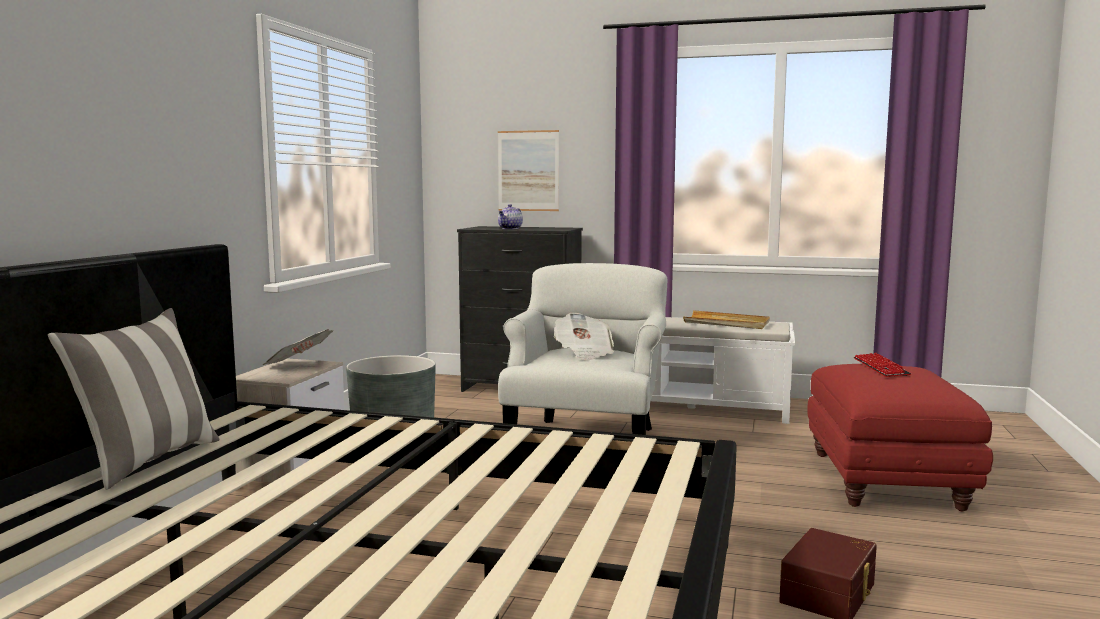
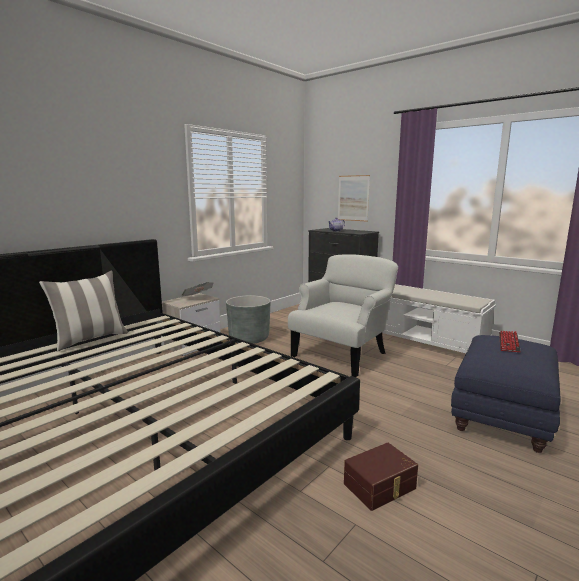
camera: 25 degrees right, 5 degrees up
(584, 353) = (340, 307): newspaper -> none
(727, 323) = (448, 296): beige tray -> none
(887, 482) = (502, 418): red ottoman -> blue ottoman

